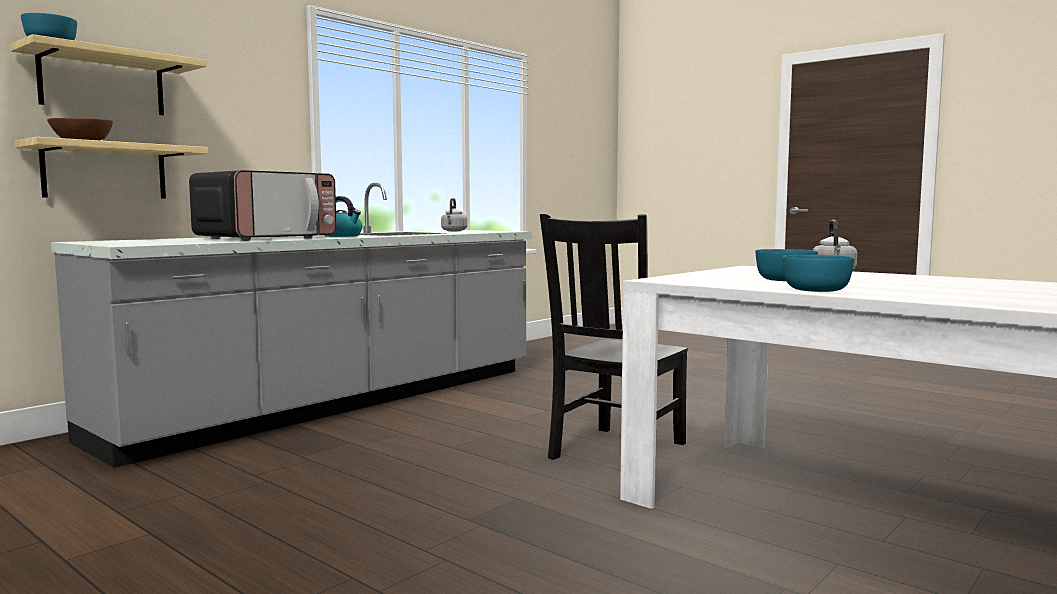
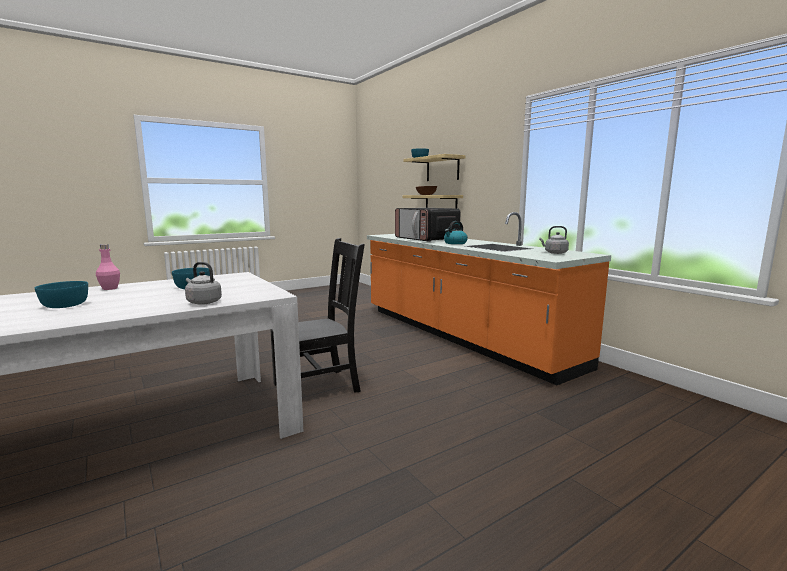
camera: 105 degrees right, 5 degrees up
(338, 402) = (460, 335): grey counter -> orange counter
(615, 452) = (319, 387): black chair -> black chair turned 105 degrees clockwise
(817, 290) = (148, 284): turquoise bowl -> turquoise bowl (64, 305)
(887, 294) = (110, 288): none -> pink bottle

